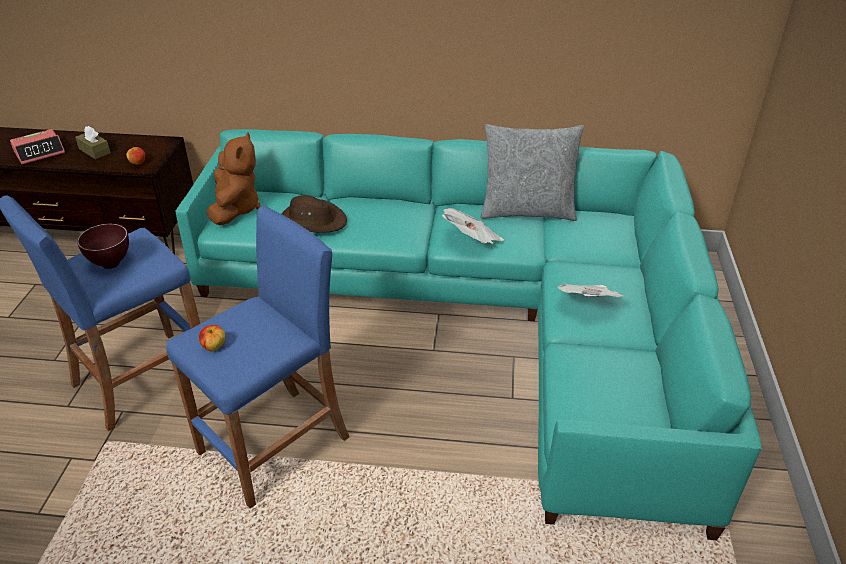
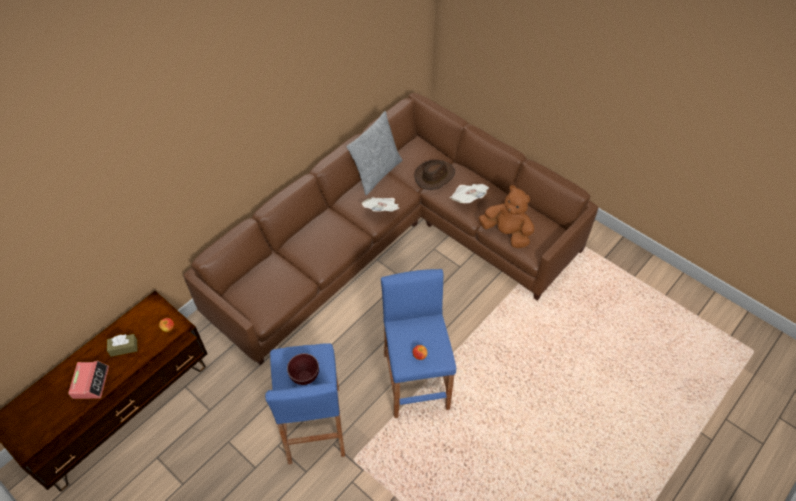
camera: 55 degrees left, 15 degrees up
(235, 209) = (248, 300): brown plush toy -> brown plush toy (506, 233)
(312, 221) = (299, 269): brown hat -> brown hat (434, 176)
(484, 315) = (395, 241): turquoise sofa -> brown sofa

